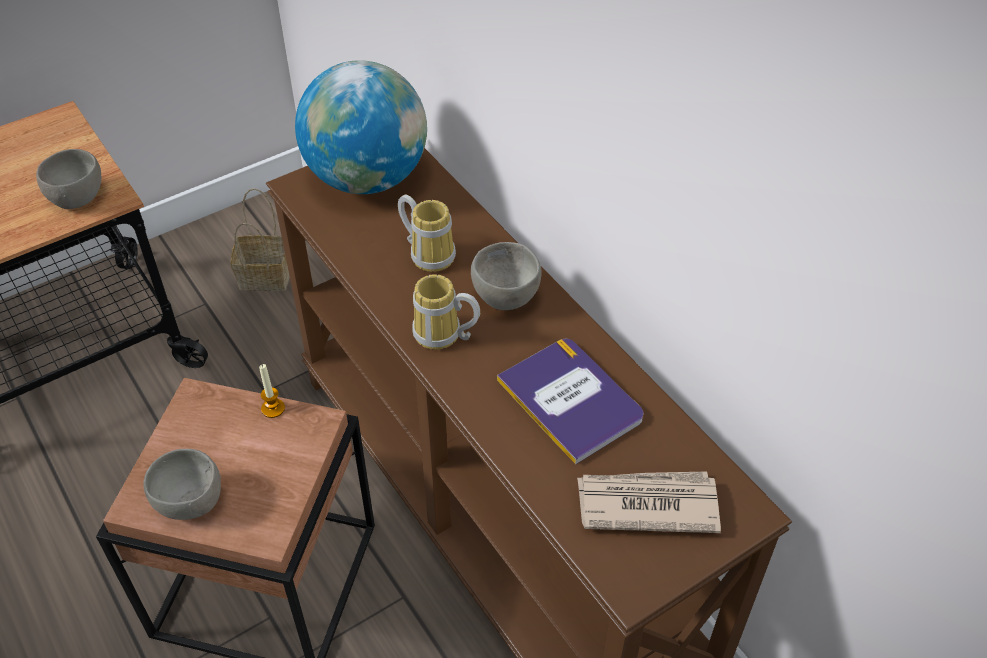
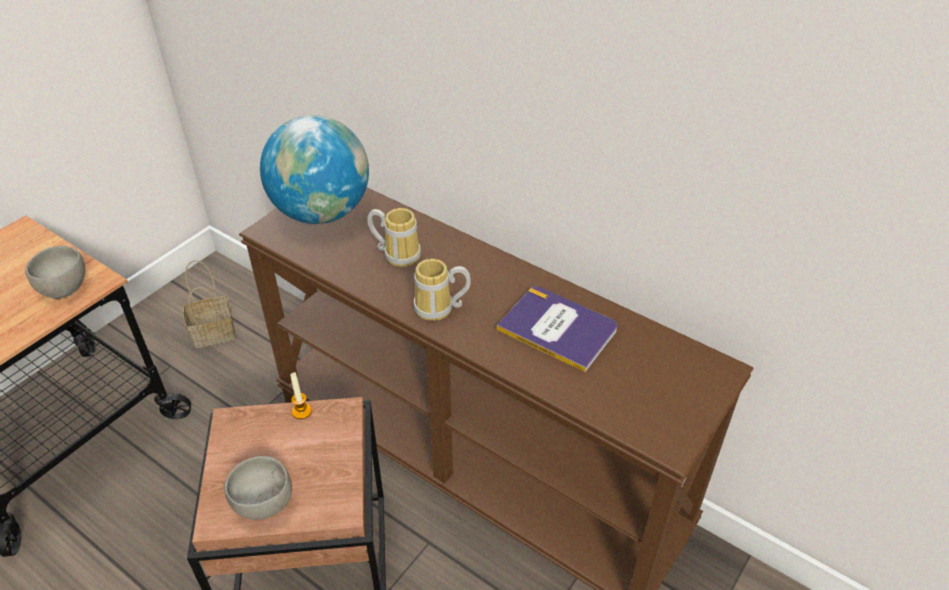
camera: 20 degrees left, 5 degrees down
(506, 295) = (472, 269): grey bowl -> none
(646, 503) = (649, 384): newspaper -> none

